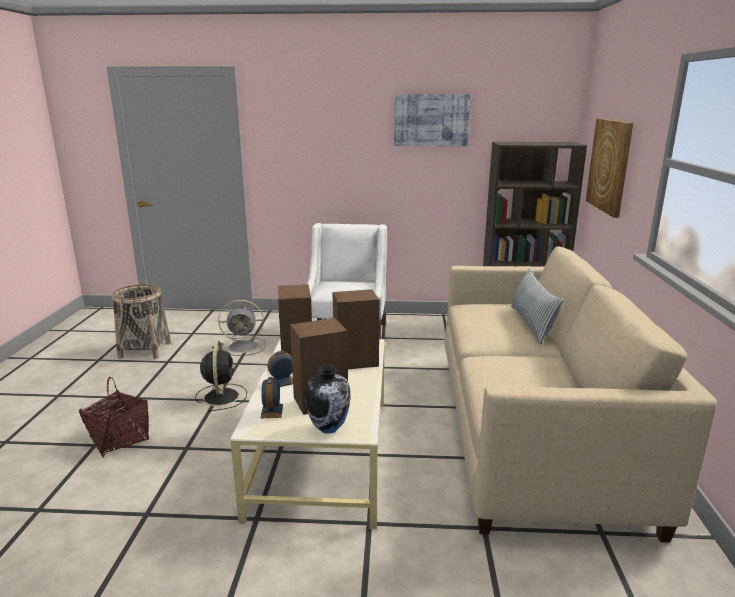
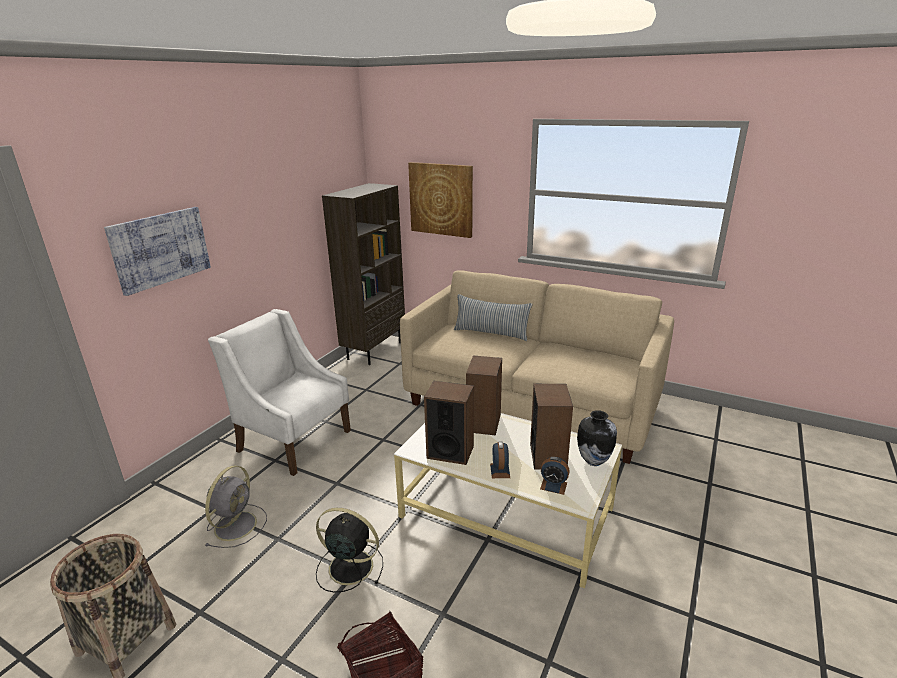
camera: 65 degrees left, 5 degrees up
(431, 120) = (270, 184): picture -> picture (160, 249)

